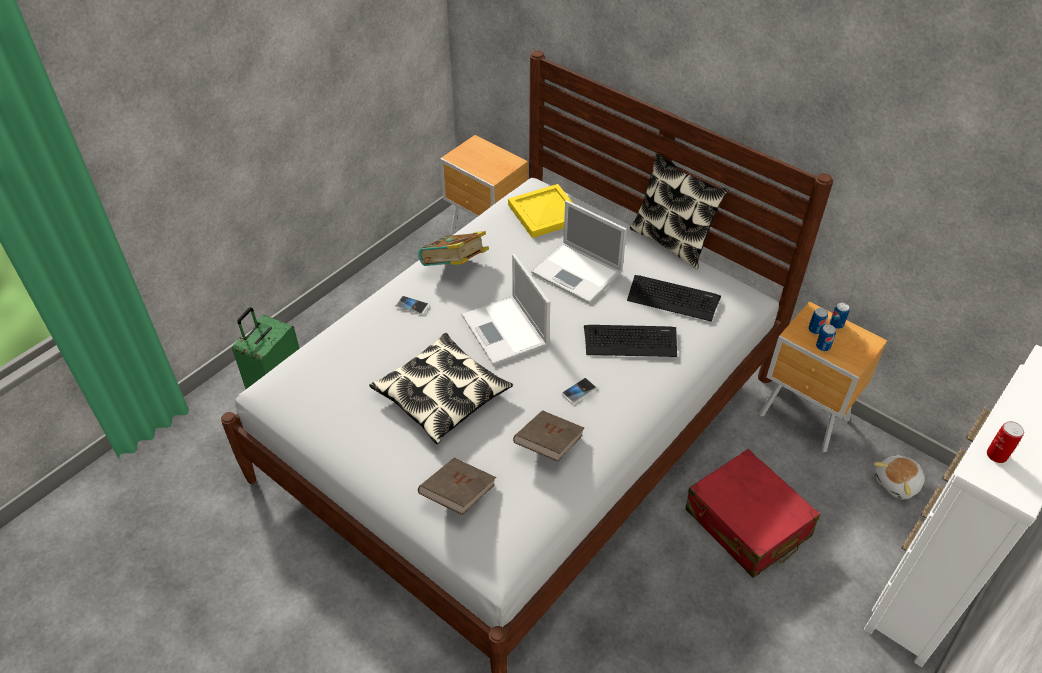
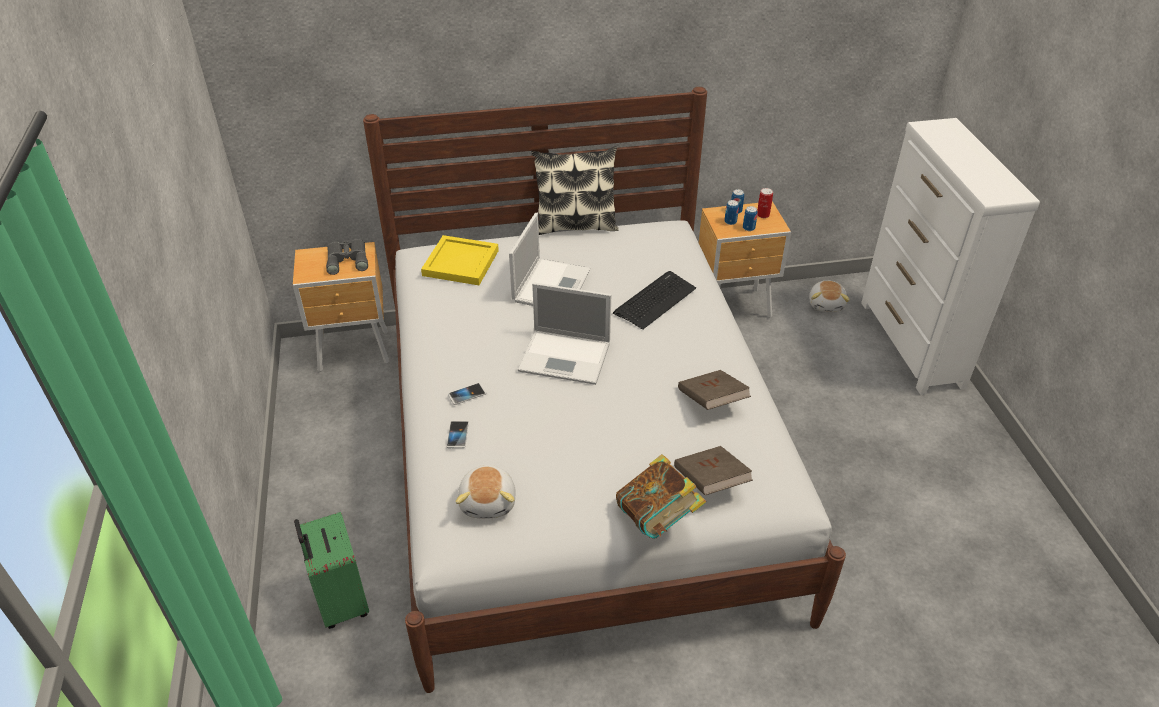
camera: 50 degrees left, 5 degrees down
(324, 382) = (489, 501): none -> plush toy
(442, 395) = (594, 433): pillow -> none
(454, 268) = (454, 346): book -> book (657, 518)
(494, 162) = (348, 259): none -> grey binoculars
(578, 273) = (552, 284): laptop -> laptop turned 60 degrees counterclockwise
(579, 391) = (674, 354): phone -> phone (457, 435)
(673, 298) = (636, 257): keyboard -> none
(747, 523) = (792, 392): red suitcase -> none
(996, 455) = (982, 184): can -> can (763, 215)

